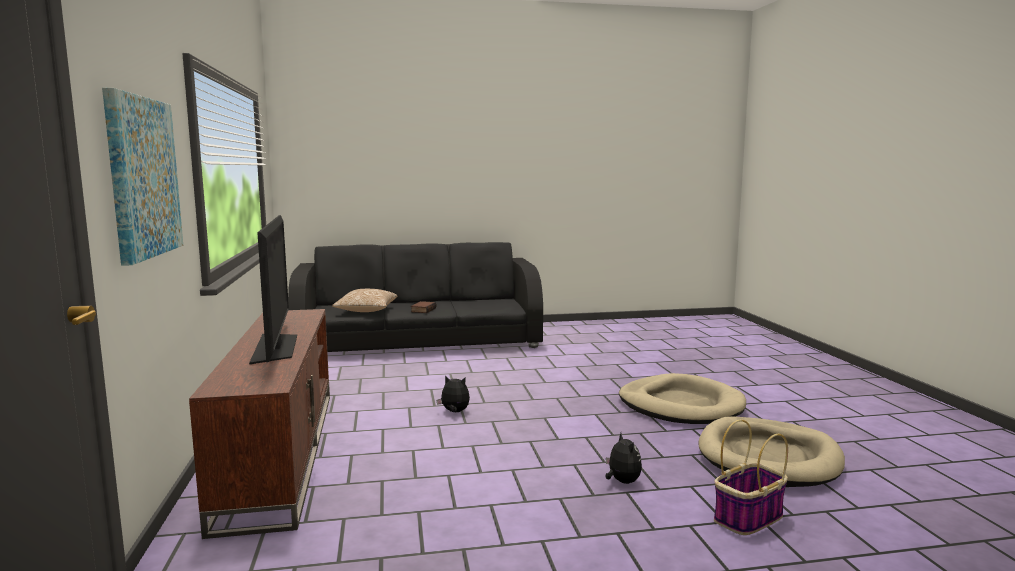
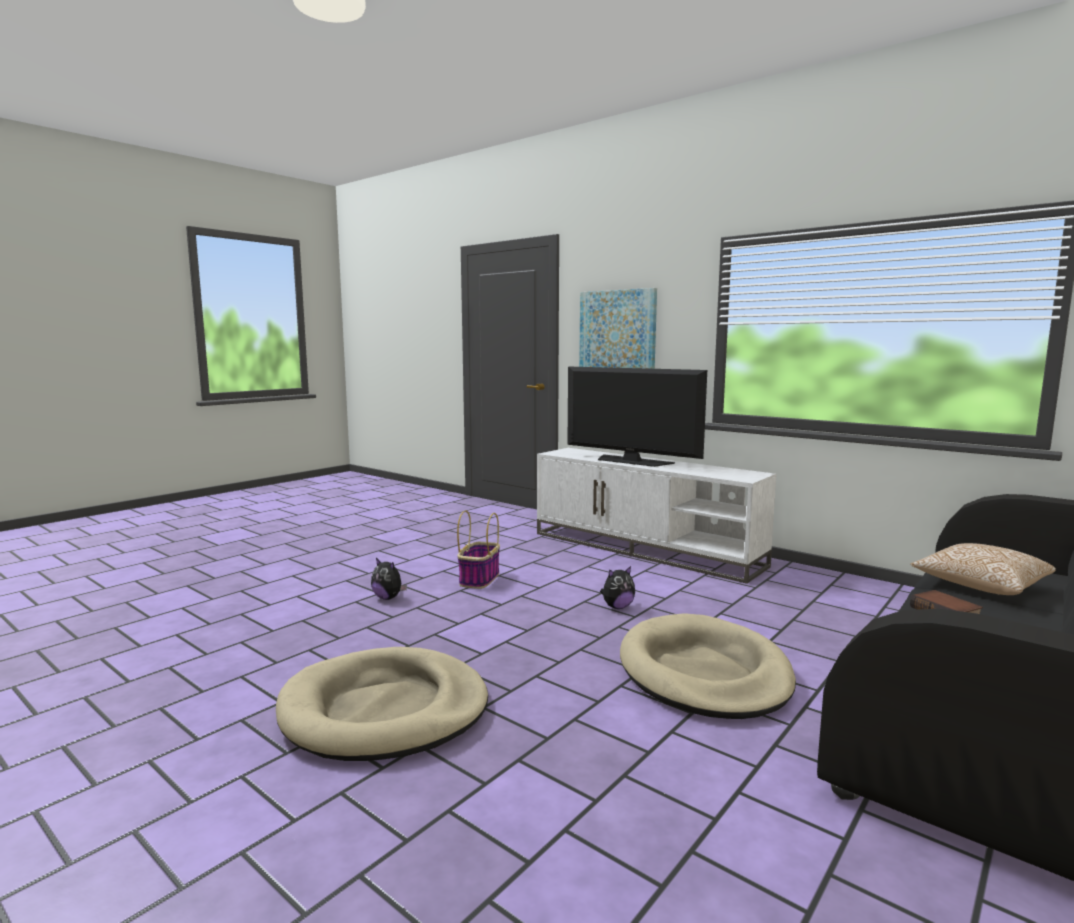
camera: 140 degrees right, 0 degrees up
(279, 451) = (646, 549): brown tv stand -> white tv stand
(748, 518) = (279, 602): basket -> basket (479, 579)
(768, 457) = (252, 660): beige dog bed -> beige dog bed (704, 672)

